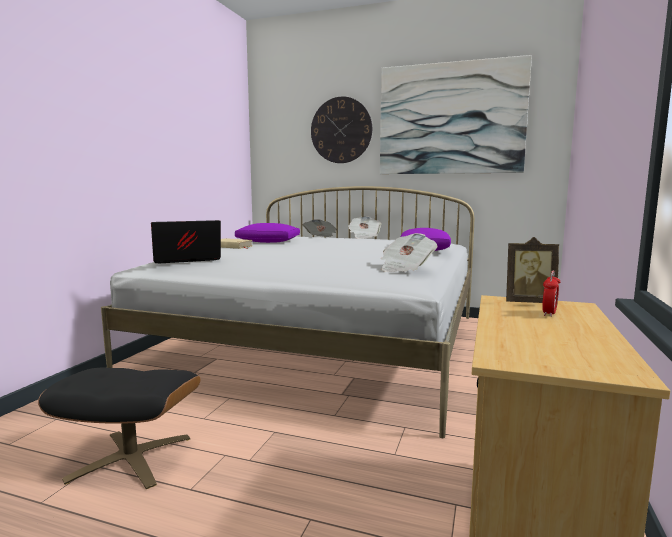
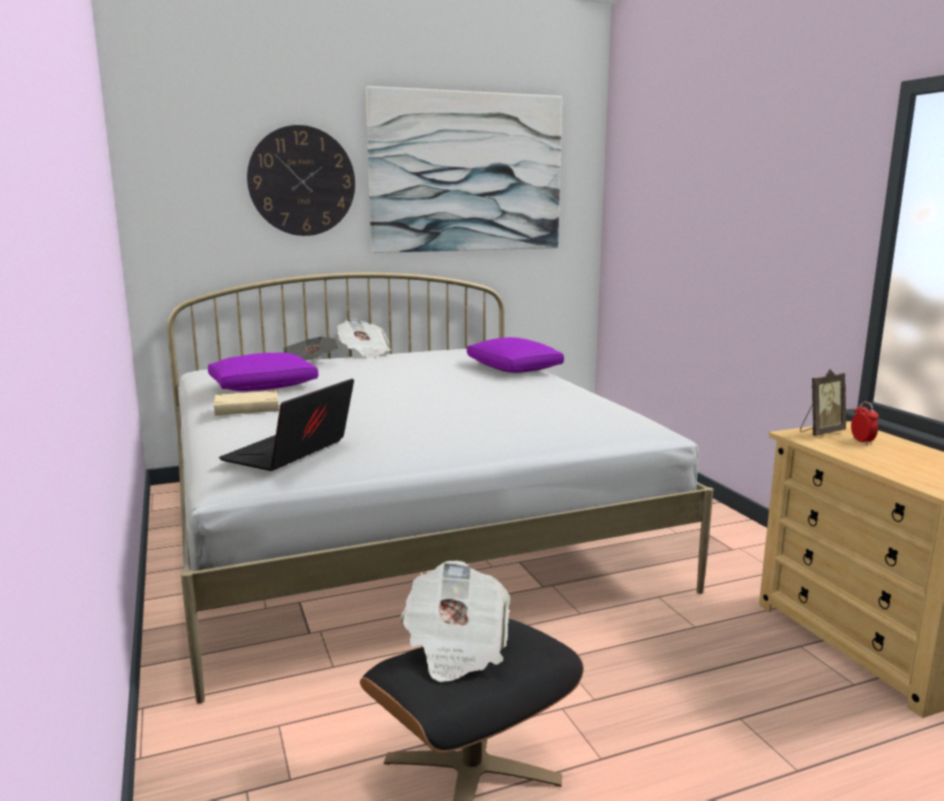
camera: 40 degrees left, 5 degrees up
(405, 268) = (598, 407): newspaper -> newspaper (456, 647)

